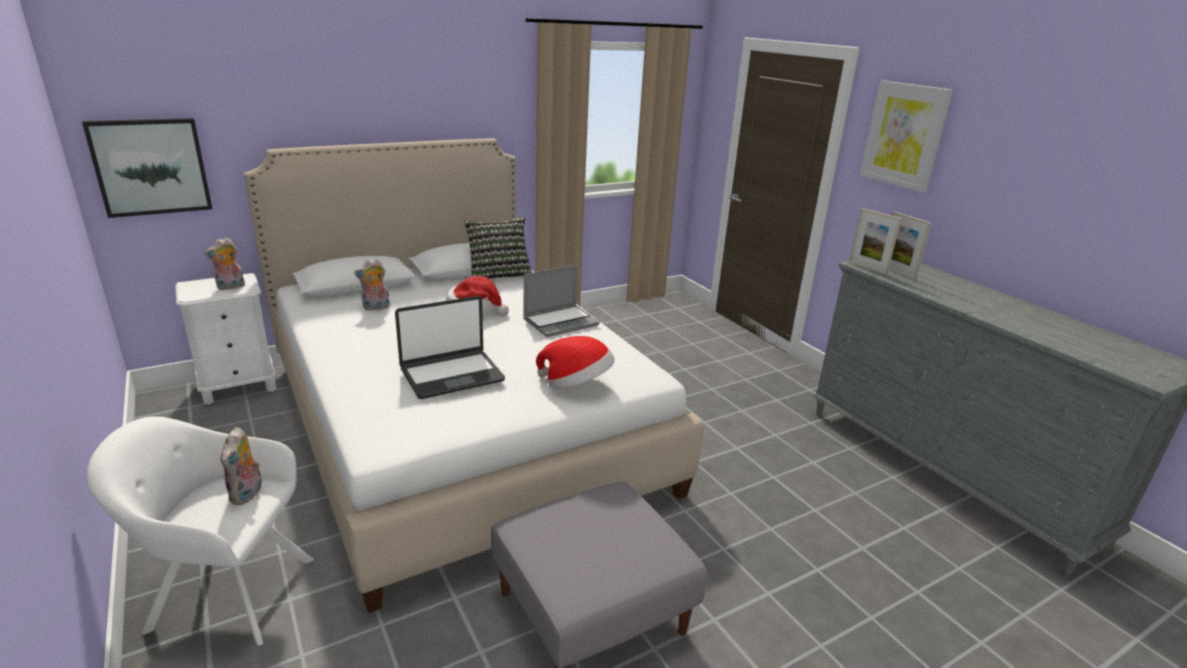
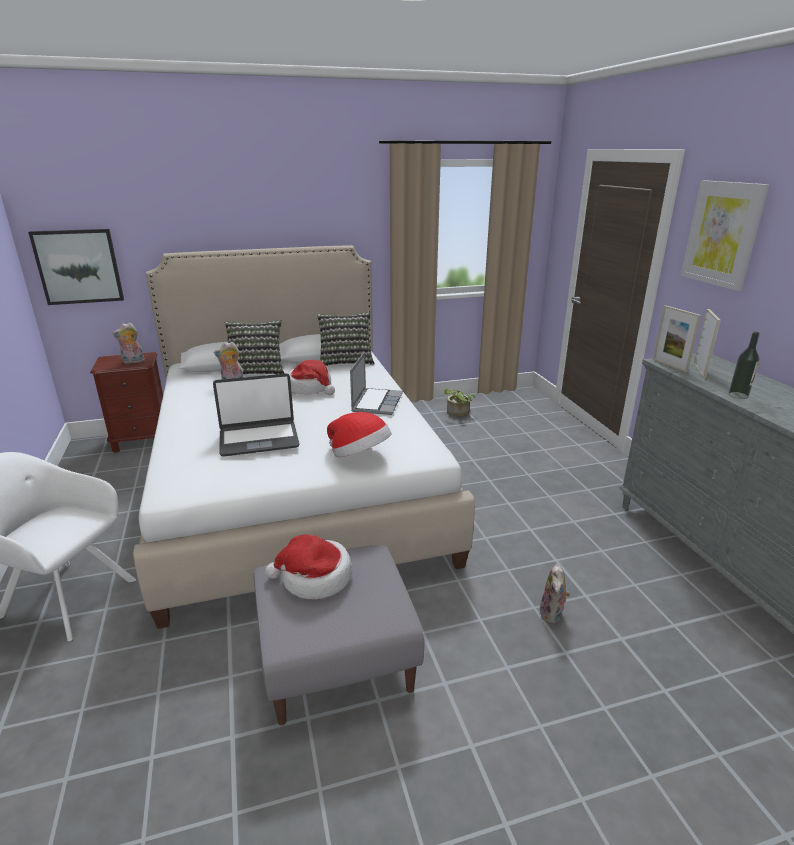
camera: 15 degrees right, 0 degrees up
(239, 386) = (142, 441): white nightstand -> brown nightstand
(248, 494) = (75, 520): plush toy -> plush toy (552, 614)
(398, 292) = (257, 371): none -> pillow
(561, 322) = (376, 402): laptop -> laptop turned 60 degrees counterclockwise
(570, 526) = (314, 578): none -> hat
(612, 326) = (458, 413): none -> potted plant
(897, 273) = (699, 371): picture frame -> picture frame turned 150 degrees counterclockwise
(944, 297) = (738, 395): none -> bottle

